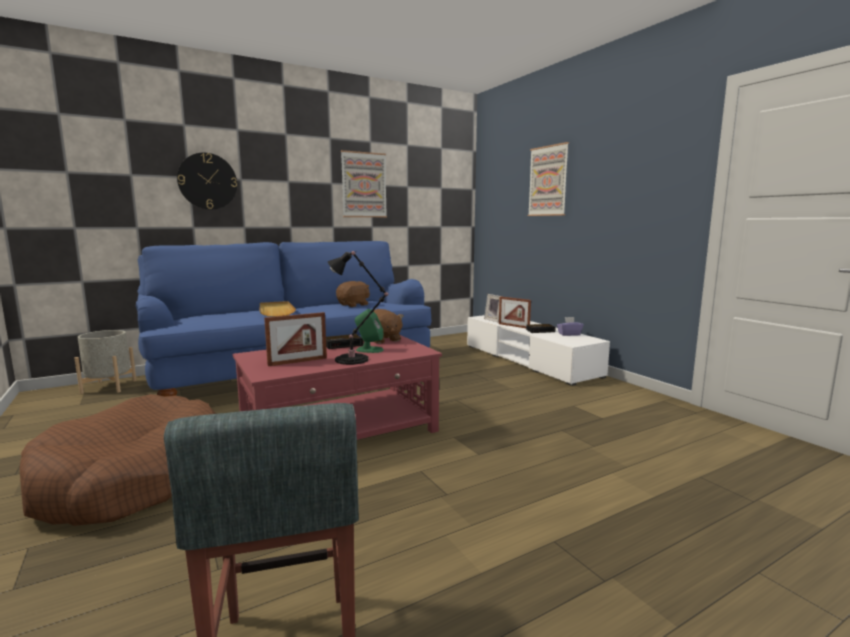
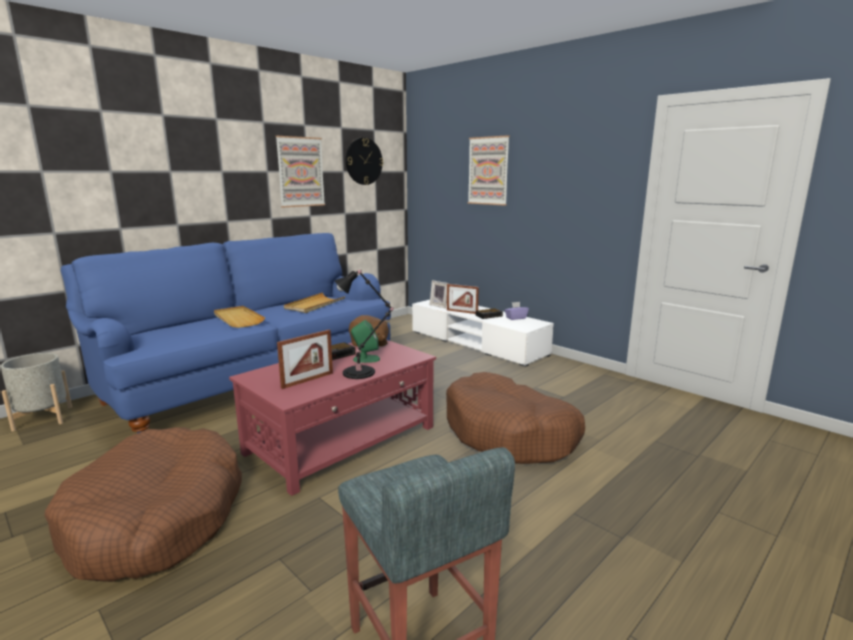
camera: 15 degrees left, 5 degrees up
(207, 181) = (133, 175): wall clock -> wall clock (363, 161)
(354, 305) = (314, 305): brown plush toy -> beige tray
(519, 447) = (510, 434): none -> brown dog bed

